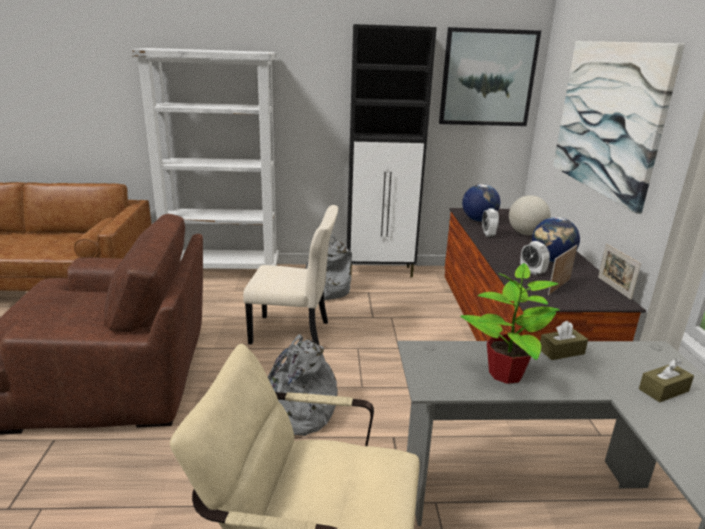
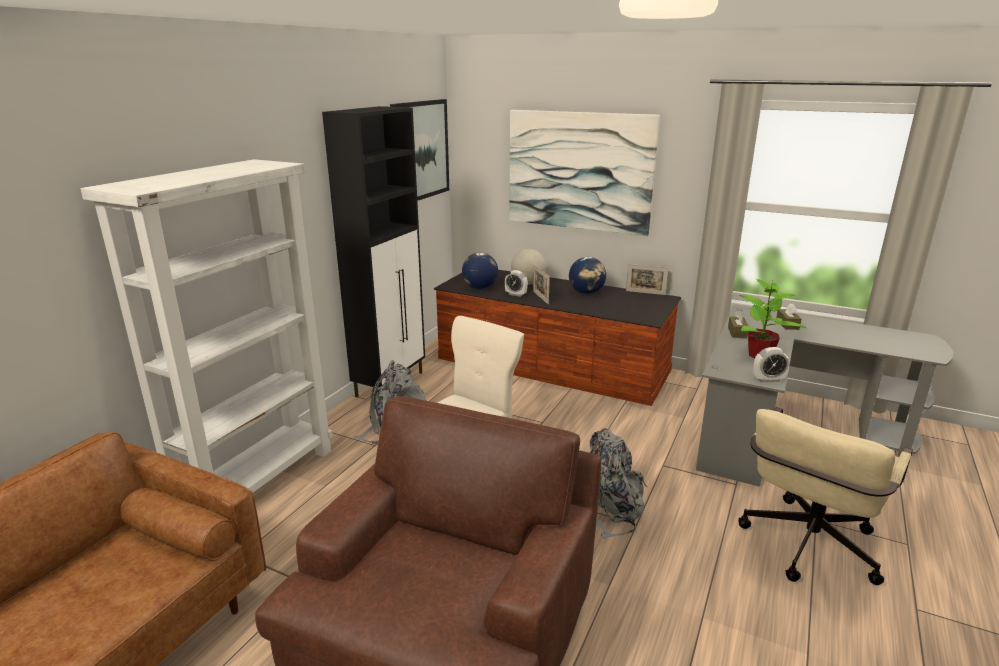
camera: 60 degrees left, 0 degrees up
(532, 271) = (601, 304): alarm clock -> alarm clock (768, 380)
(559, 287) = (633, 305): picture frame -> picture frame (540, 297)

